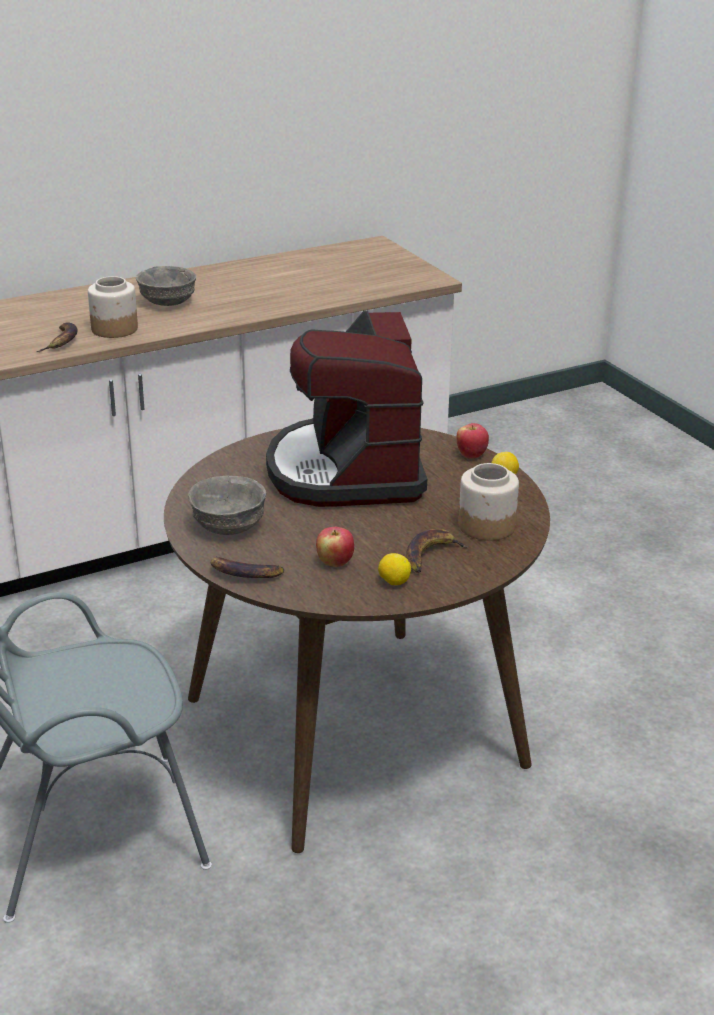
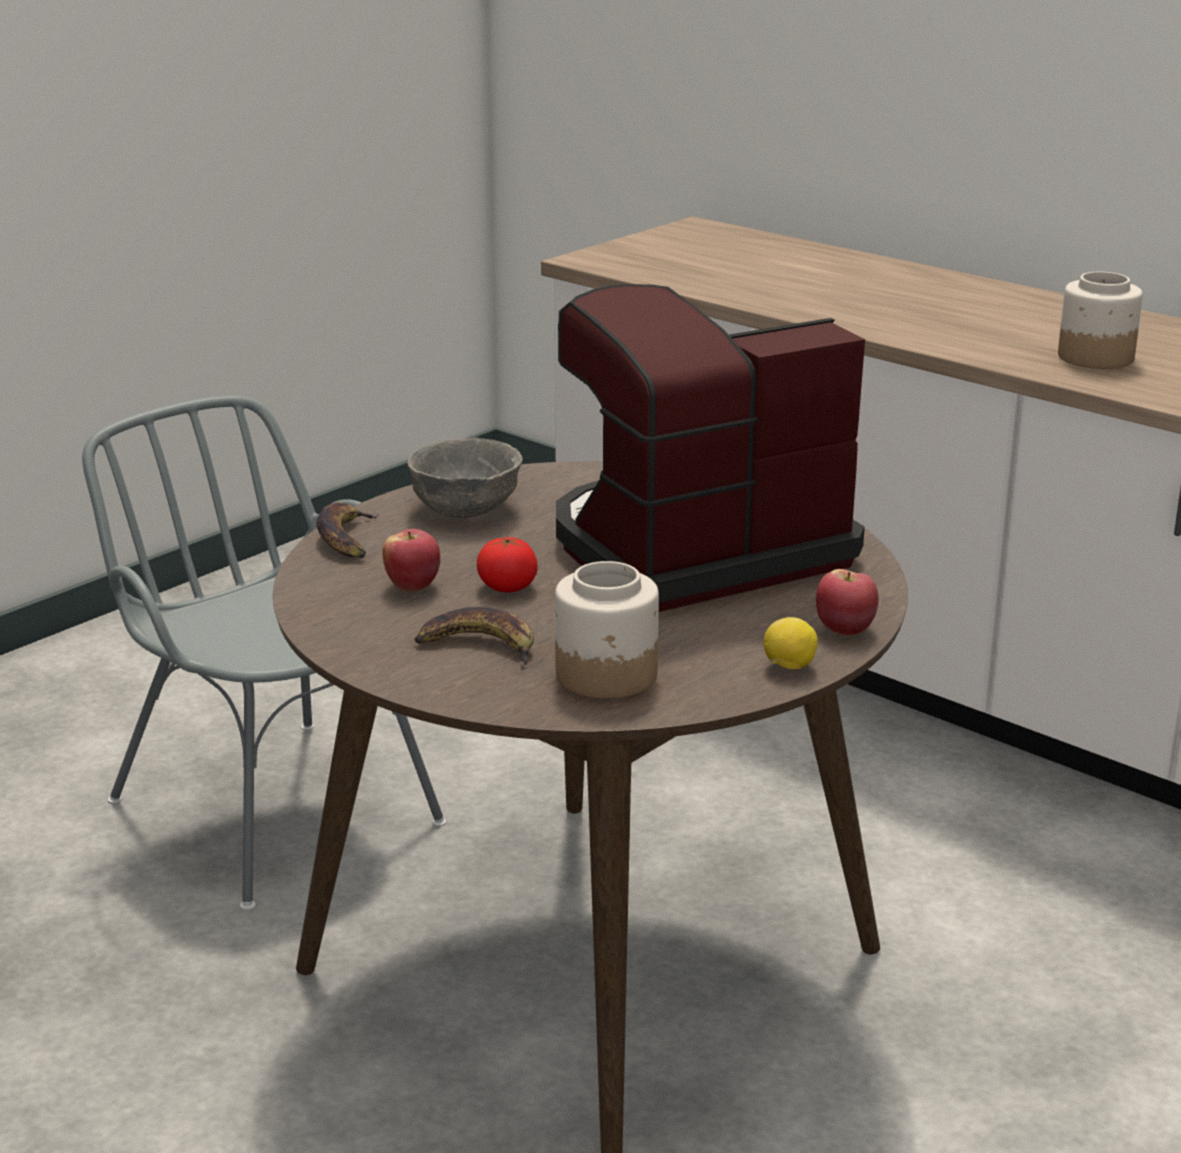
camera: 70 degrees right, 5 degrees down
(61, 341) = (802, 303): banana -> none
(114, 329) = (878, 317): jar -> jar (1094, 357)
(167, 302) = (1010, 324): grey bowl -> none
(357, 533) = (507, 587): none -> tomato
(393, 582) = (381, 633): lemon -> none

